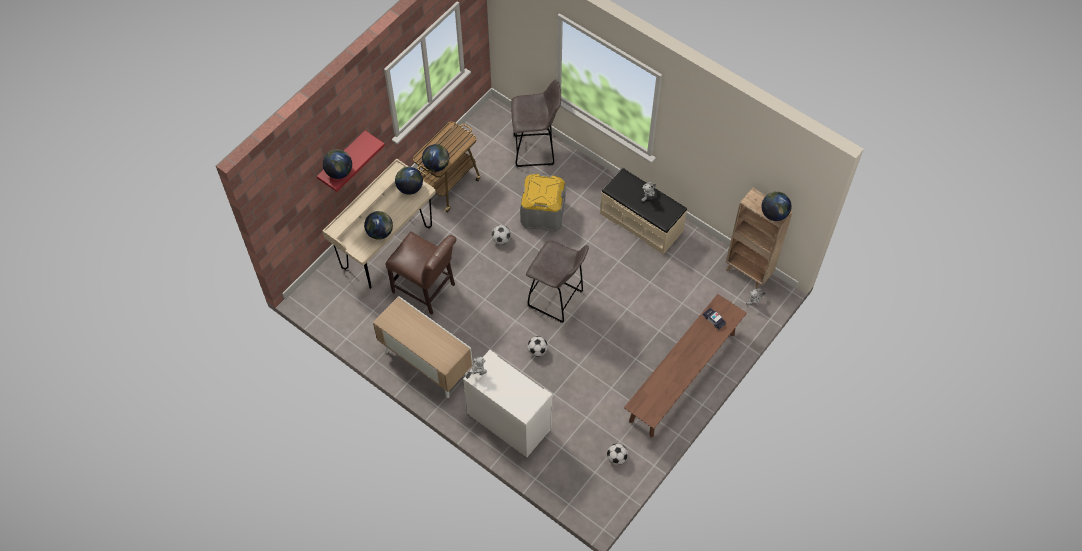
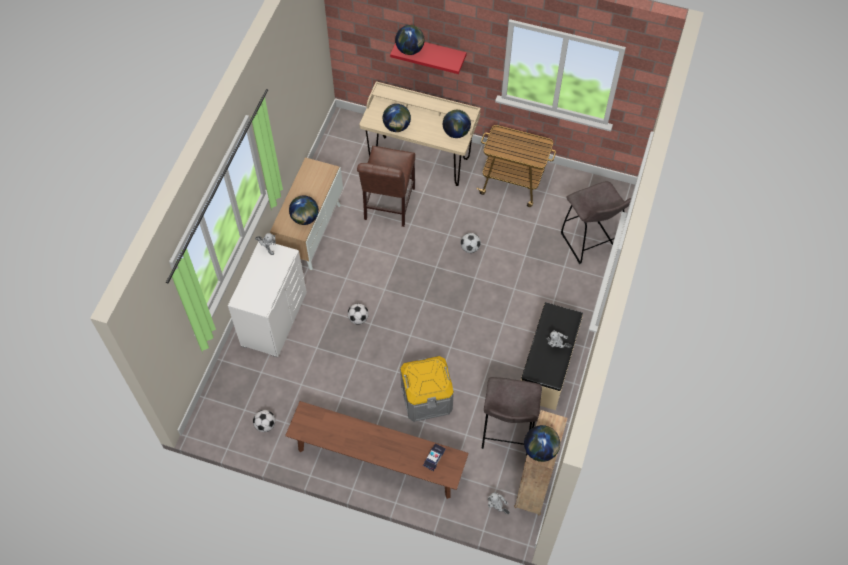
camera: 70 degrees right, 0 degrees up
(436, 165) = (495, 146): globe -> globe (305, 218)
(542, 214) = (516, 273): grey storage box -> grey storage box (426, 398)
(557, 299) = (422, 317): grey stool -> grey stool (506, 434)

